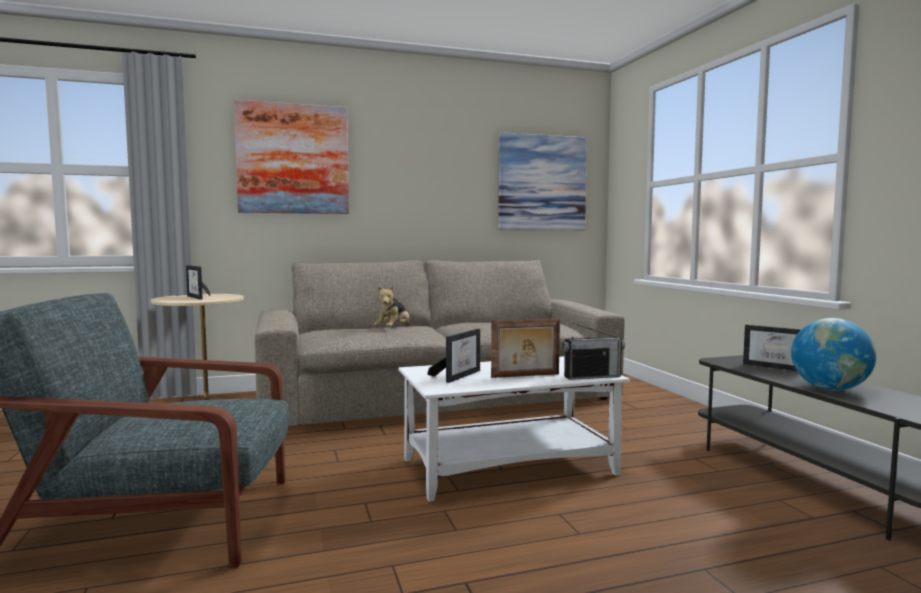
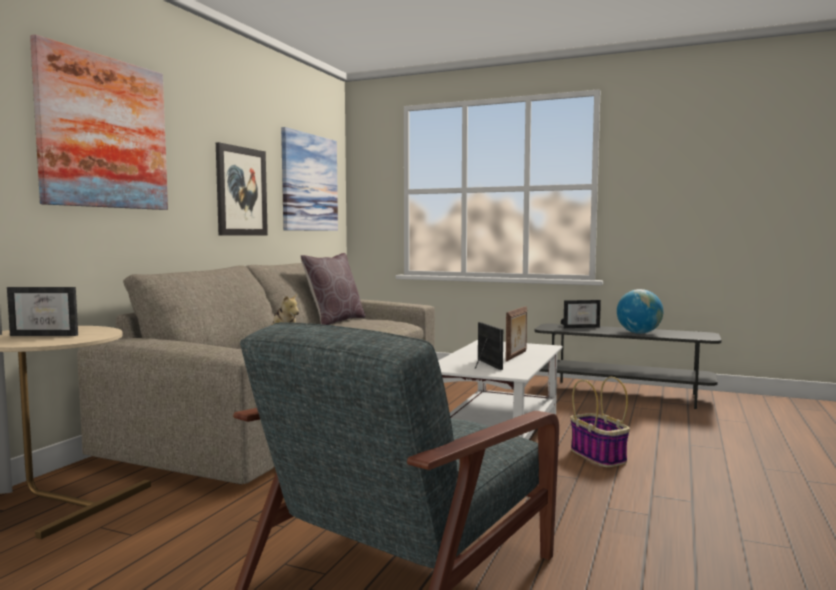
camera: 50 degrees left, 0 degrees up
(440, 196) = (241, 191): none -> picture
(515, 319) = (335, 321): none -> brown pillow
(543, 524) = (599, 456): none -> basket
(592, 376) = (545, 348): radio -> none

